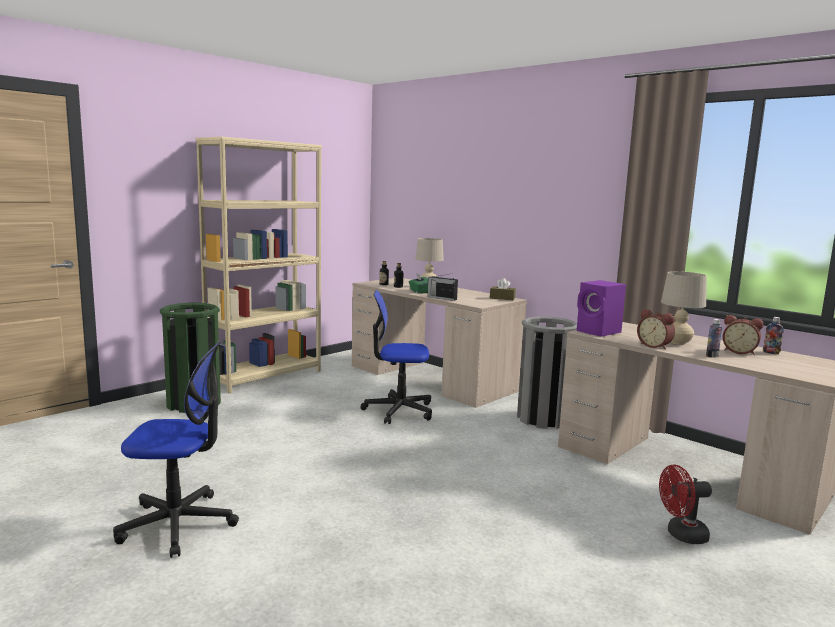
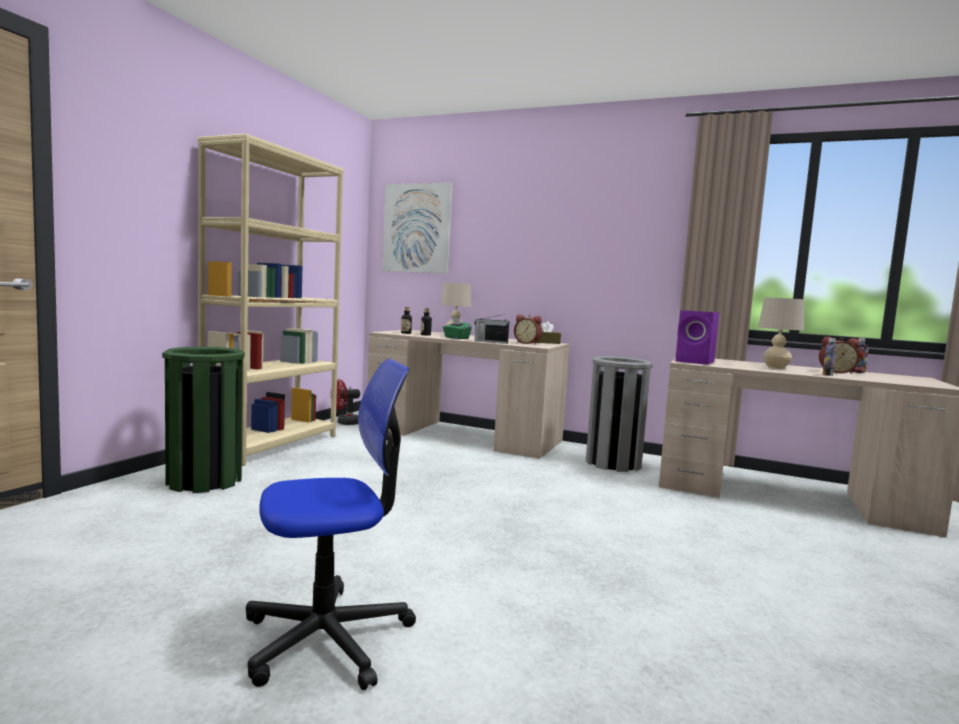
camera: 20 degrees left, 5 degrees down
(398, 410) = (465, 467): office chair -> none
(406, 185) = (416, 228): none -> picture
(655, 346) = (767, 370): alarm clock -> alarm clock (527, 343)
(681, 535) = (863, 554): red fan -> red fan (344, 423)

